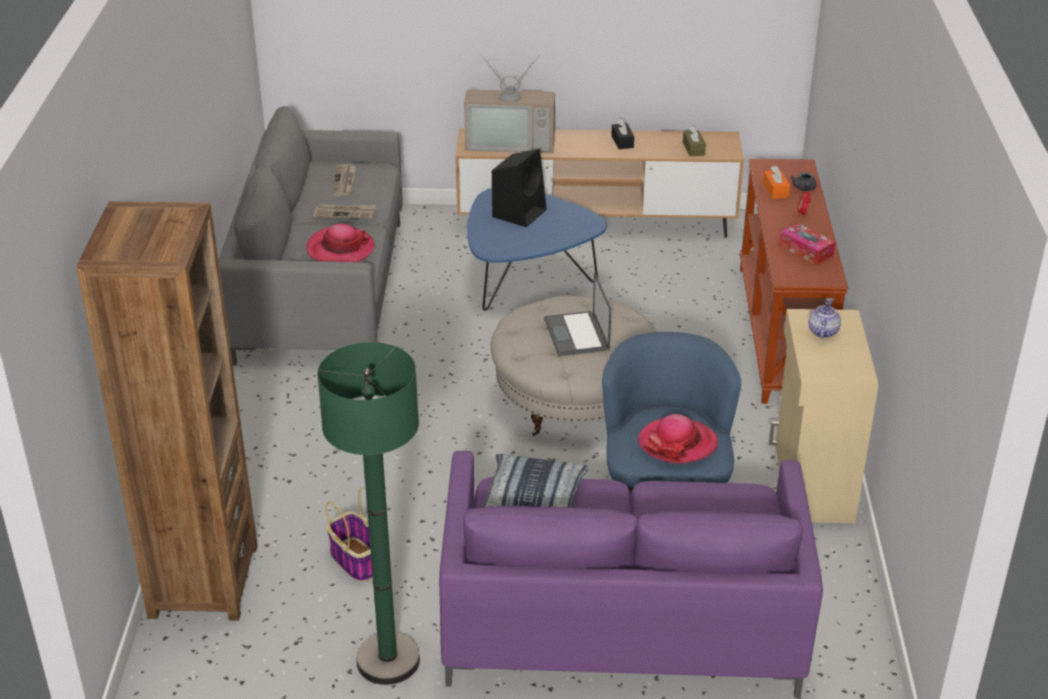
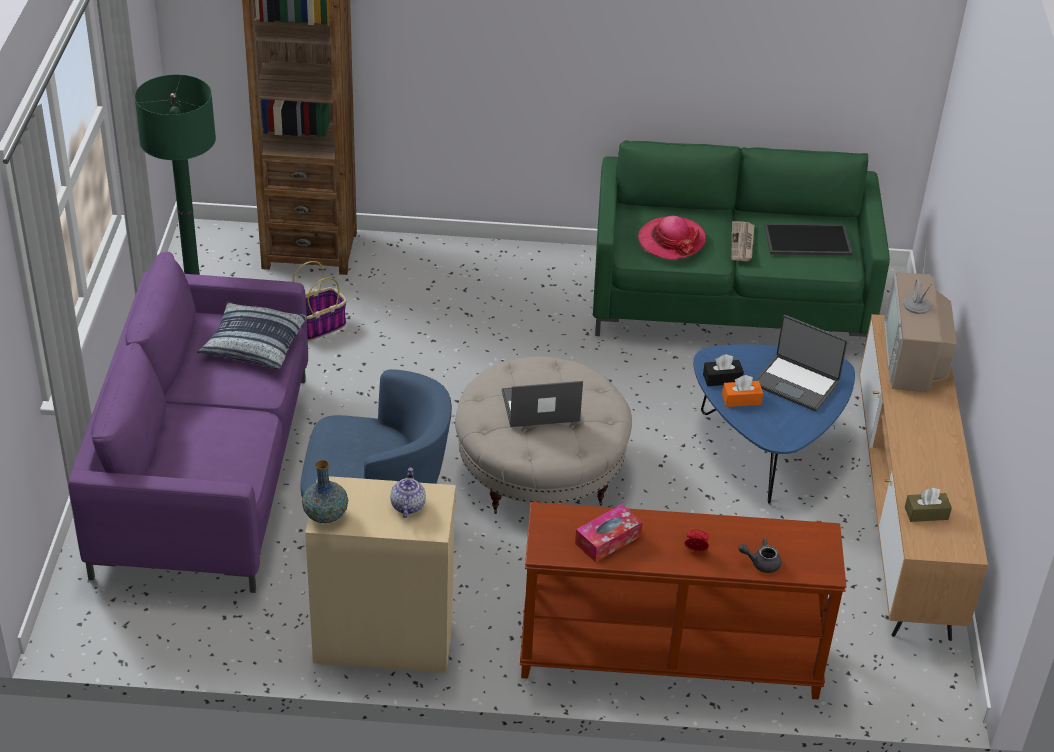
camera: 90 degrees right, 5 degrees up
(322, 292) = (729, 302): grey sofa -> green sofa
(345, 181) = (806, 241): newspaper -> tray
(519, 212) = (797, 383): black speaker -> laptop
(622, 142) = (933, 450): black tissue box -> black tissue box (722, 379)
(677, 443) = (343, 457): hat -> none
(775, 190) = (755, 535): orange tissue box -> orange tissue box (741, 399)
(822, 331) = (407, 505): teapot -> teapot turned 105 degrees counterclockwise
(852, 374) = (325, 515): none -> vase

